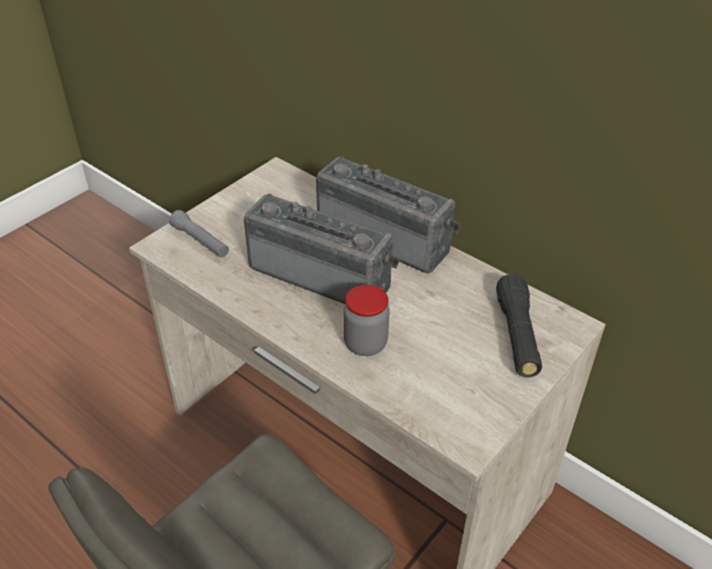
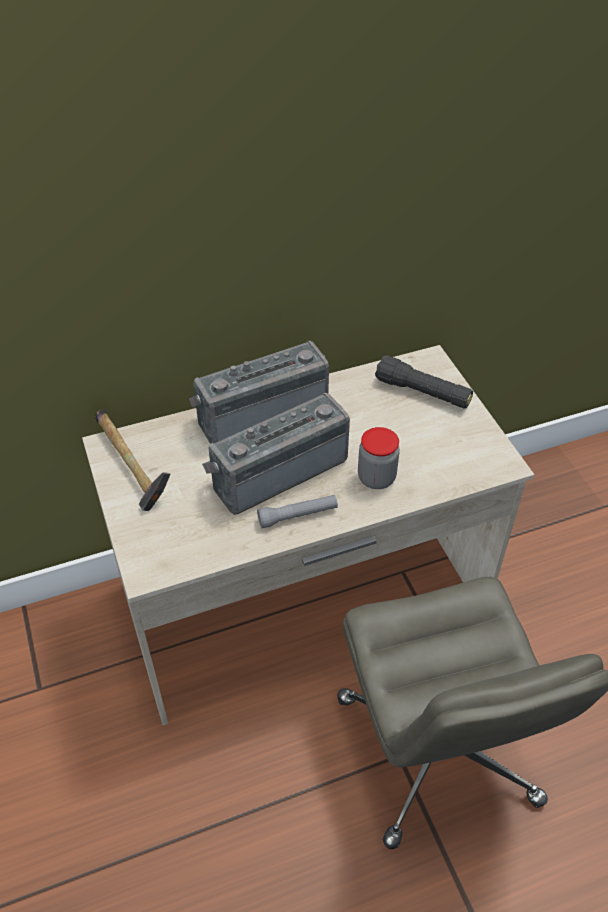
camera: 60 degrees left, 5 degrees up
(200, 241) = (166, 538): grey flashlight -> grey flashlight (297, 516)
(262, 192) = (130, 467): none -> hammer

